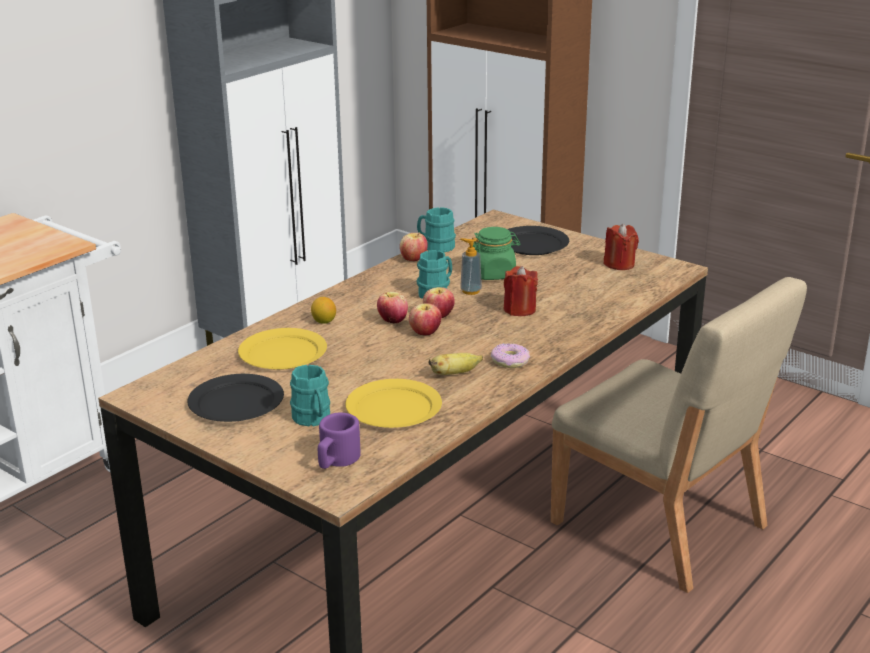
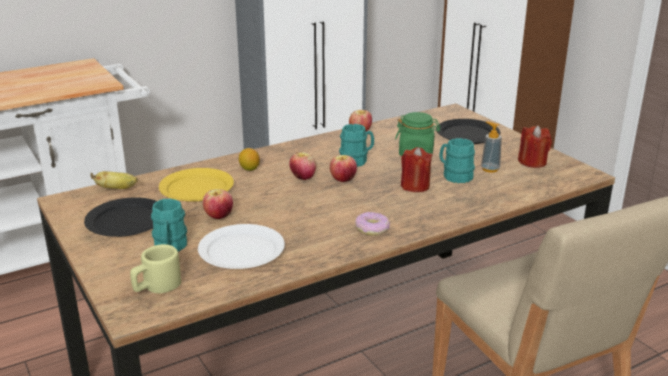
camera: 20 degrees right, 0 degrees up
(336, 460) = (156, 286): purple mug -> beige mug
(393, 408) = (241, 250): yellow plate -> white plate
(425, 333) = (320, 192): apple -> apple (218, 216)
(435, 247) = (385, 125): turquoise mug -> turquoise mug (454, 176)
(455, 373) = (316, 230): banana -> banana (117, 189)
(470, 291) = (386, 164): soap dispenser -> soap dispenser (490, 169)

